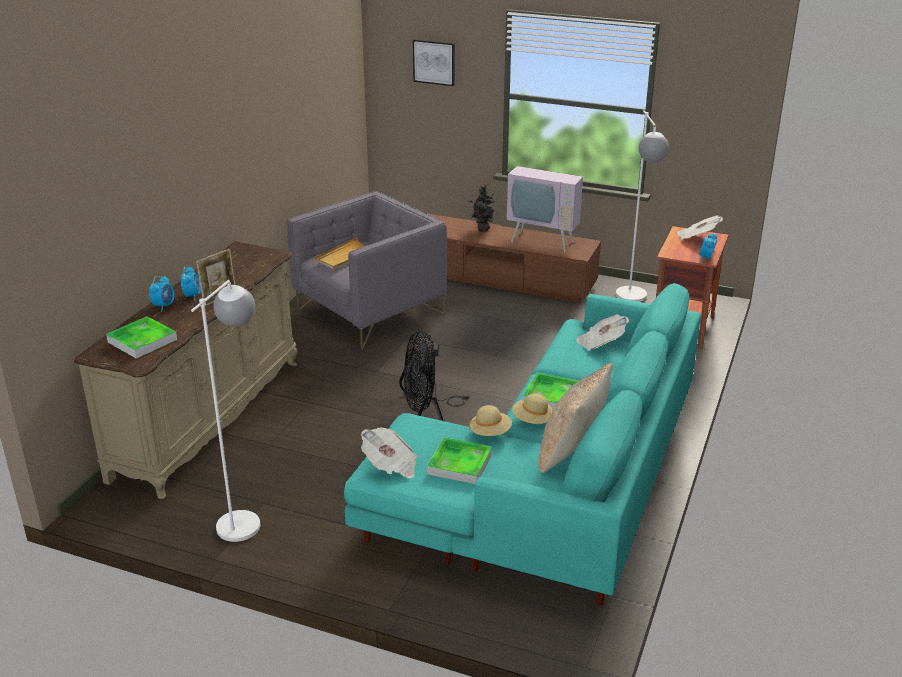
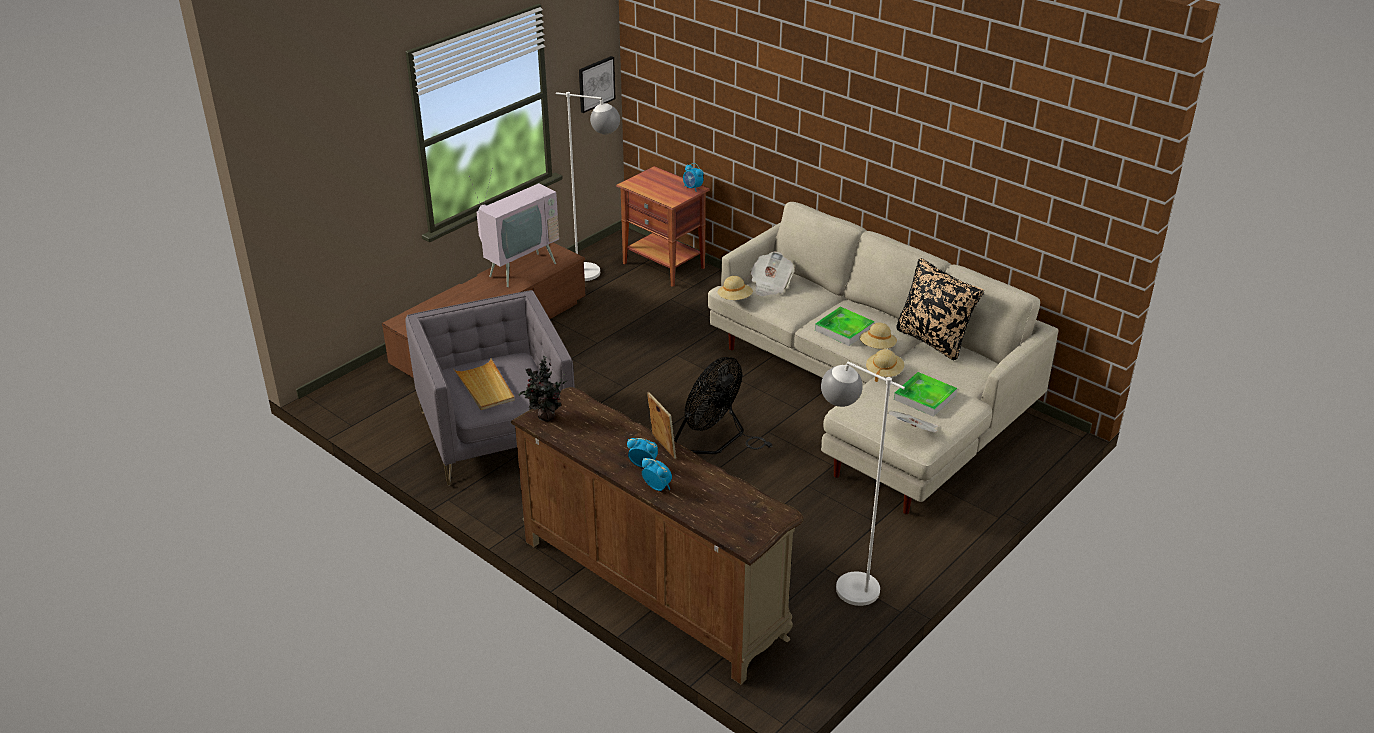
camera: 70 degrees left, 5 degrees up
(142, 341) = (733, 508): tray -> none
(428, 412) = (722, 437): black fan -> black fan turned 120 degrees clockwise
(434, 62) = (341, 147): picture -> picture (595, 84)
(482, 229) = (460, 296): potted plant -> potted plant (545, 417)
(554, 489) = (873, 397): turquoise sofa -> beige sofa
(560, 330) = (735, 299): none -> beige hat
(571, 456) = (933, 342): beige pillow -> black pillow
(697, 238) = (650, 181): newspaper -> none

